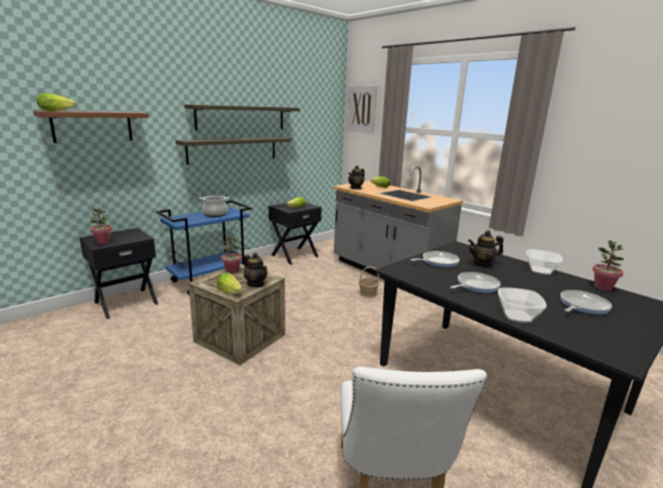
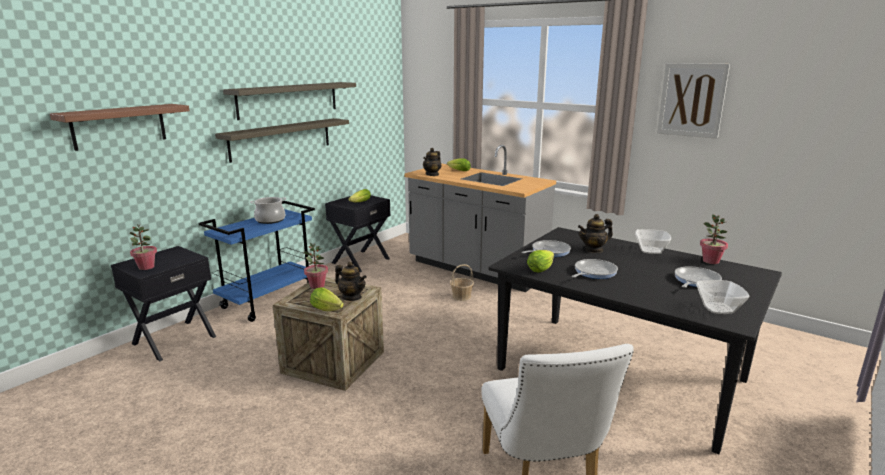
camera: 10 degrees left, 0 degrees up
(58, 111) = (82, 112): lettuce -> lettuce (541, 268)
(362, 109) = (425, 78): picture -> picture (692, 100)
(517, 316) = (640, 298): bowl -> bowl (718, 309)

